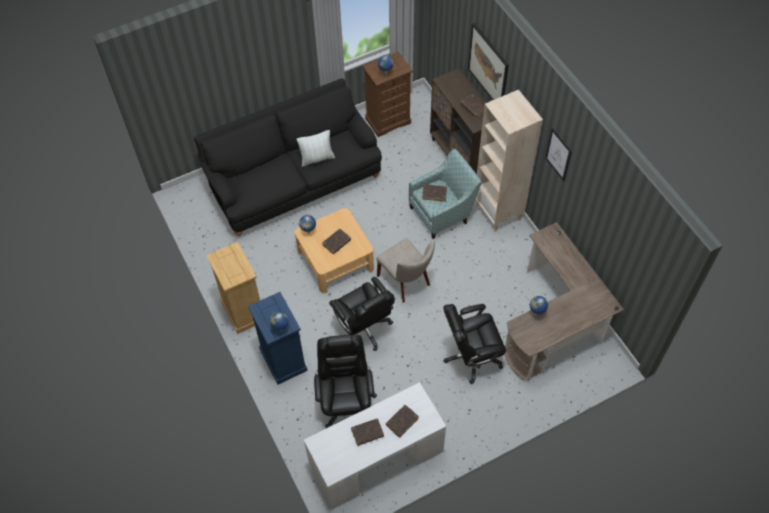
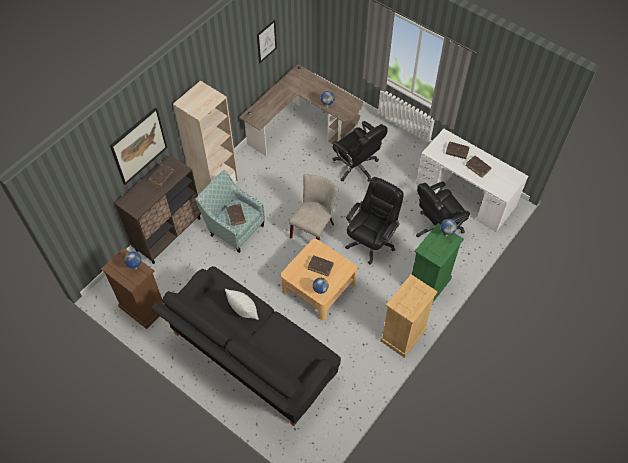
camera: 115 degrees left, 0 degrees up
(283, 359) = (428, 285): blue dresser -> green dresser
(558, 154) = (219, 77): picture -> picture (266, 41)

